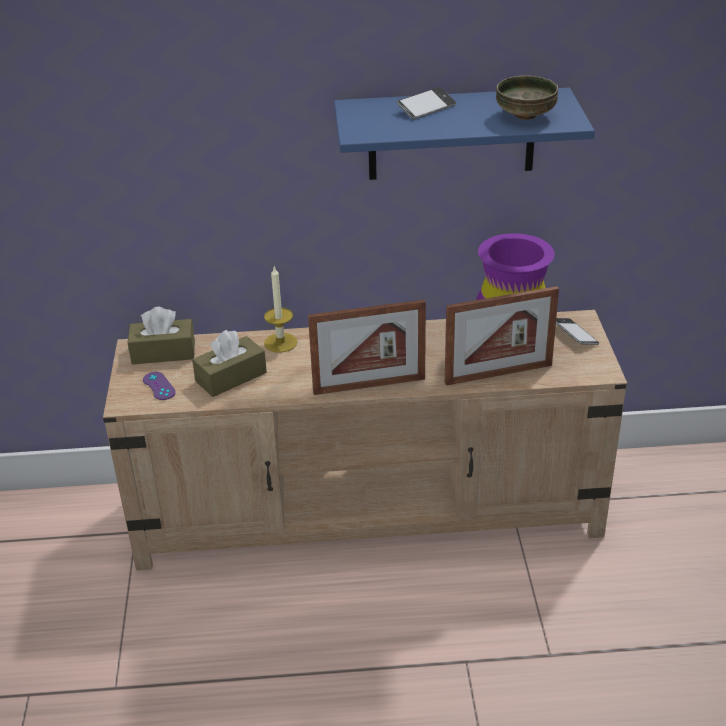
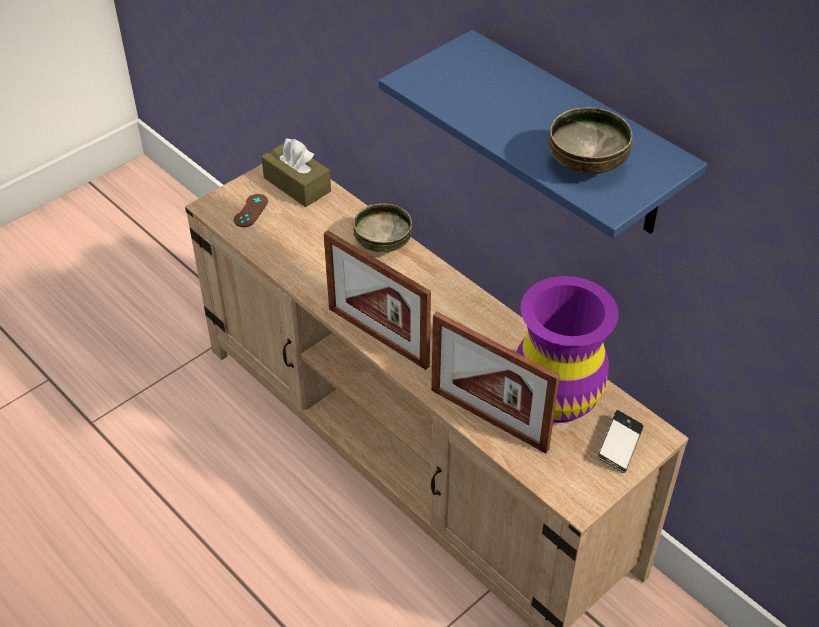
camera: 50 degrees right, 10 degrees up
(159, 386) = (251, 211): purple game controller -> brown game controller
(231, 377) = (303, 244): brown tissue box -> none
(280, 342) = (382, 243): candle -> bowl
(426, 108) = (522, 92): phone -> none

